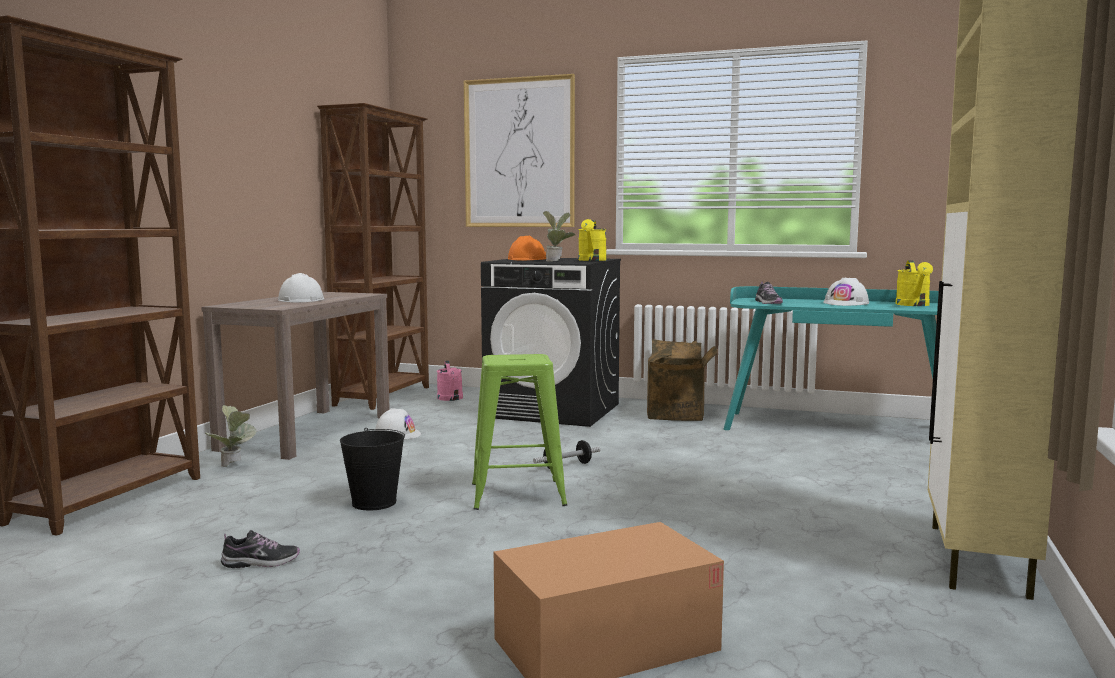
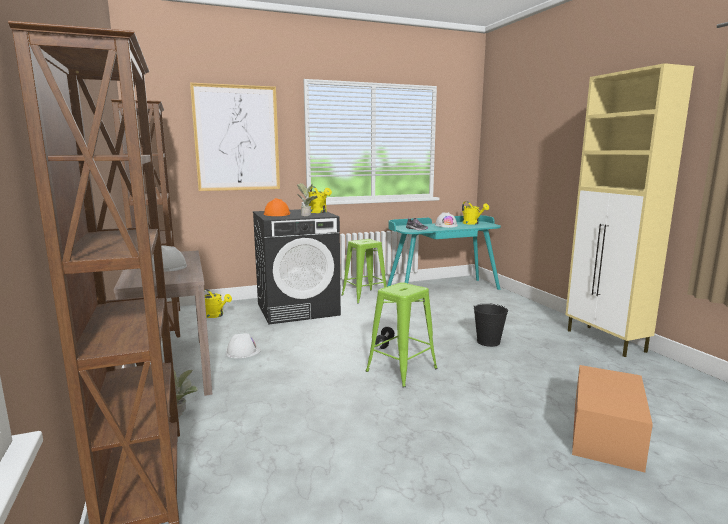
camera: 40 degrees left, 5 degrees up
(260, 562) = (378, 473): shoe -> none
(374, 503) = (343, 404): black bucket -> black bucket (488, 342)
(451, 399) = (216, 315): pink watering can -> yellow watering can
(678, 414) = (364, 296): cardboard box -> green stool

